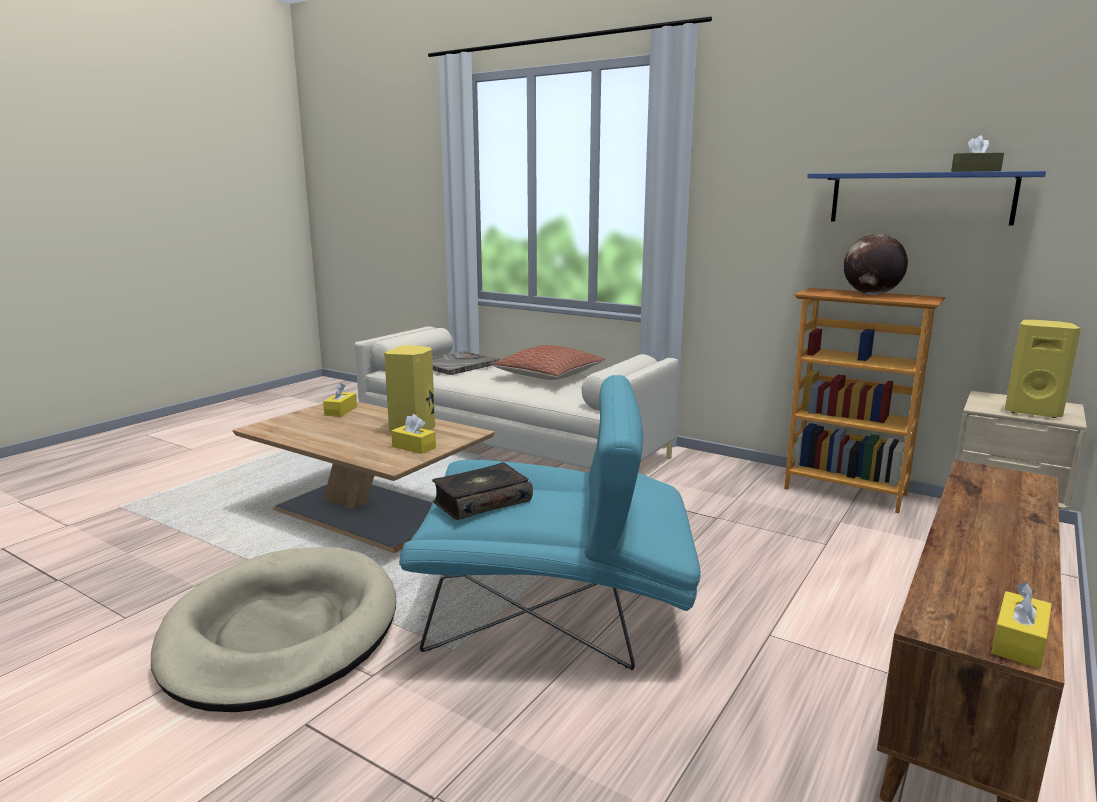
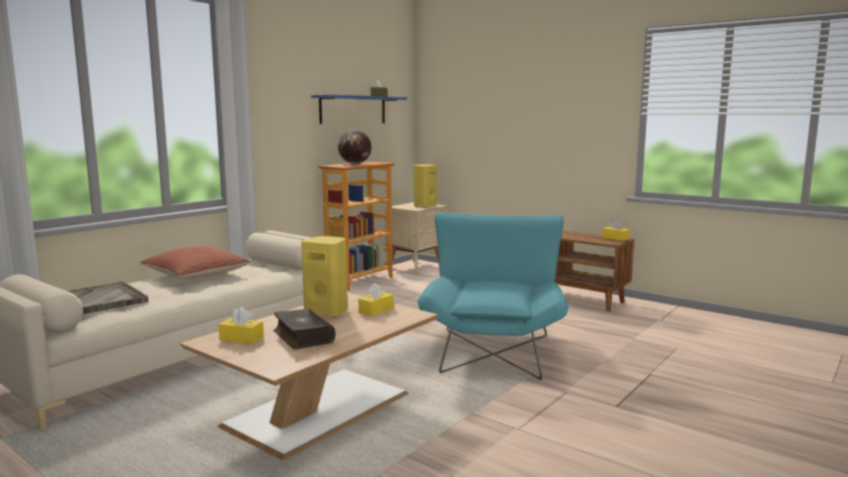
camera: 85 degrees left, 5 degrees down
(282, 633) = (527, 424): beige dog bed -> none
(481, 502) = (494, 292): book -> book (302, 337)

